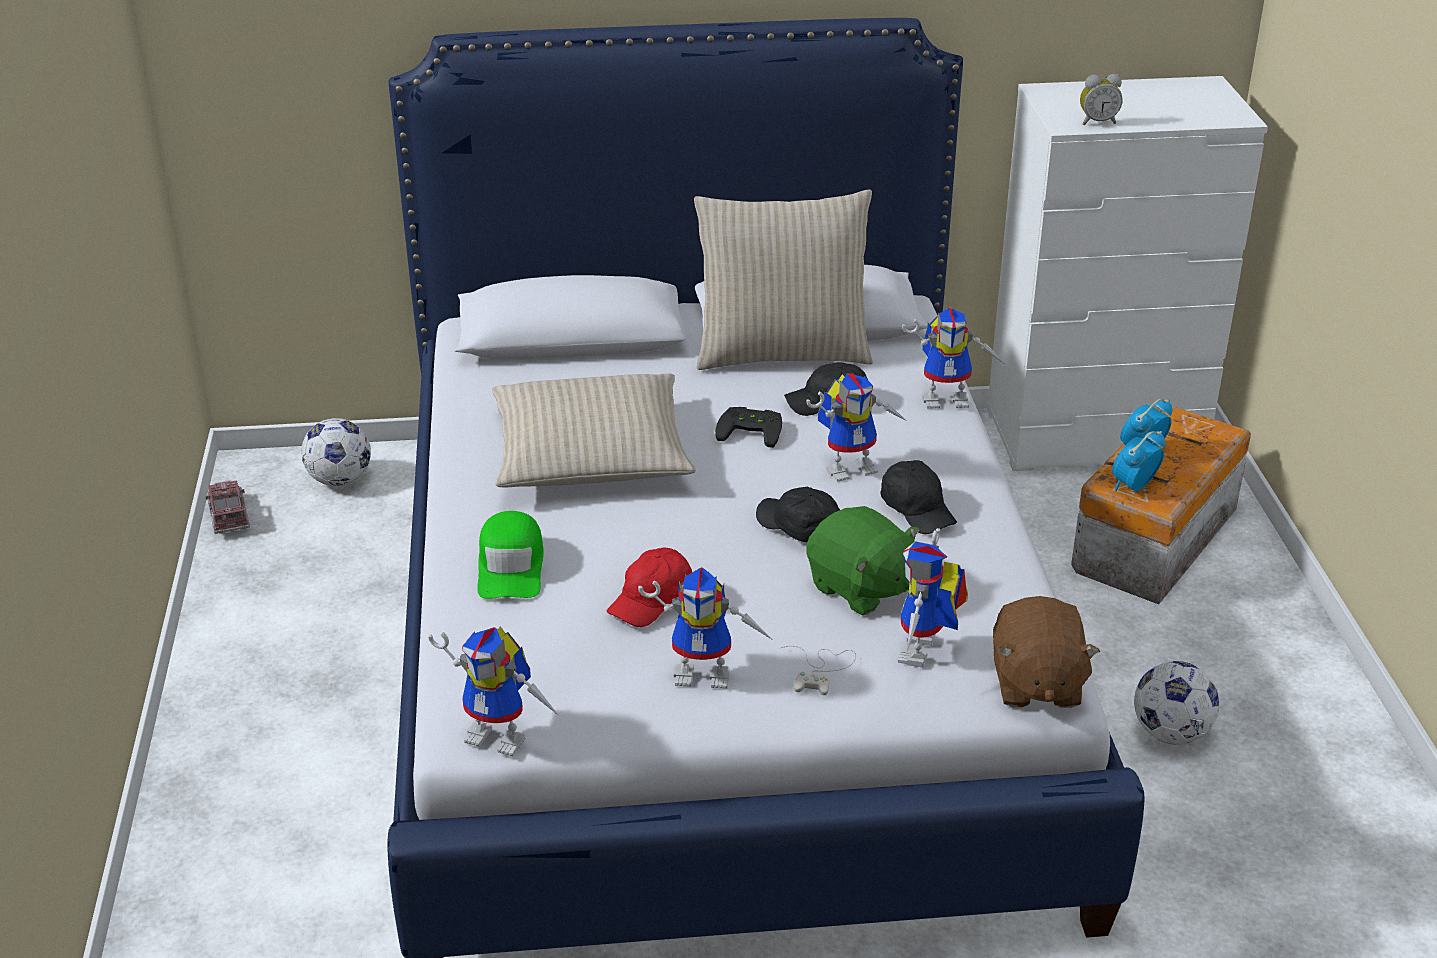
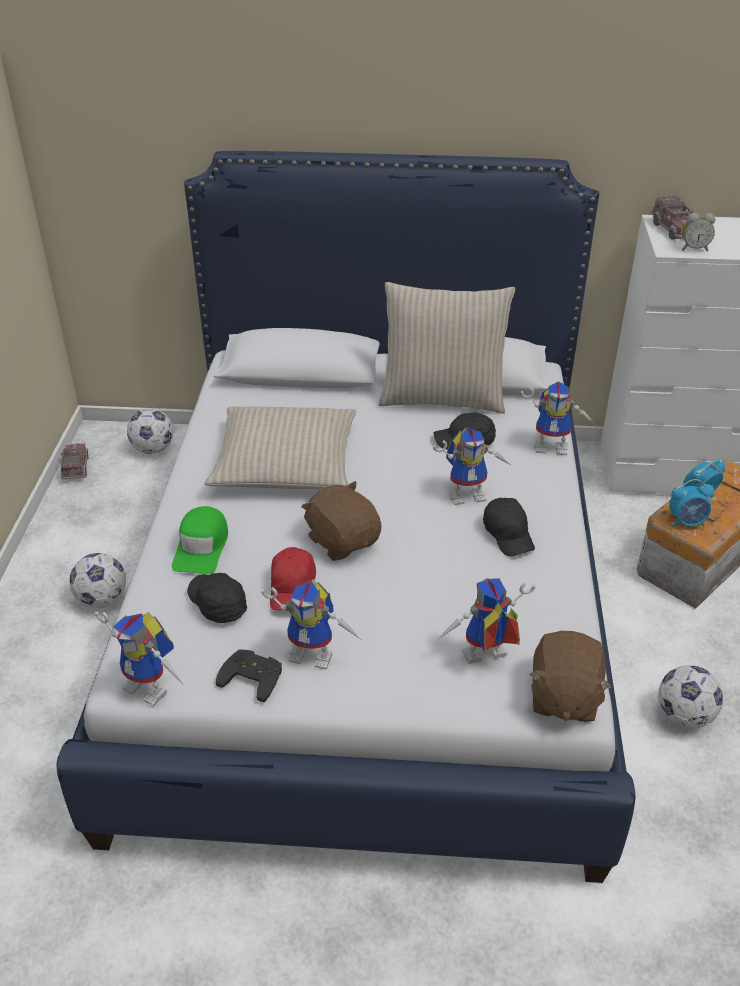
camera: 10 degrees right, 5 degrees up
(329, 685) = (102, 599): none -> football
(652, 600) = (292, 588): red cap -> red cap turned 45 degrees counterclockwise
(701, 539) = (343, 540): none -> brown plush toy
(751, 430) = (404, 456): black game controller -> black game controller (254, 675)
(799, 528) = (416, 540): black cap -> black cap (217, 604)
(821, 669) = (401, 662): white game controller -> none
(861, 588) = (449, 596): green plush toy -> none
(925, 654) = (483, 659): toy robot -> toy robot turned 45 degrees clockwise
(1065, 99) = (674, 229): none -> toy truck
(1133, 486) = (686, 522): alarm clock -> alarm clock turned 150 degrees counterclockwise

